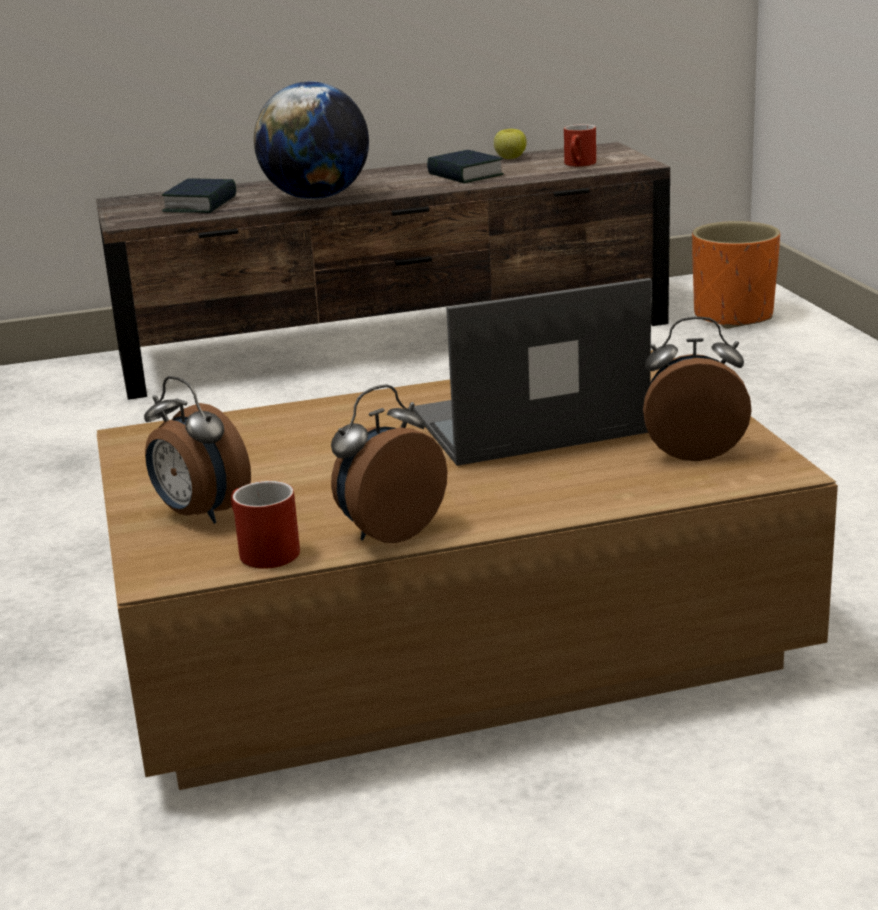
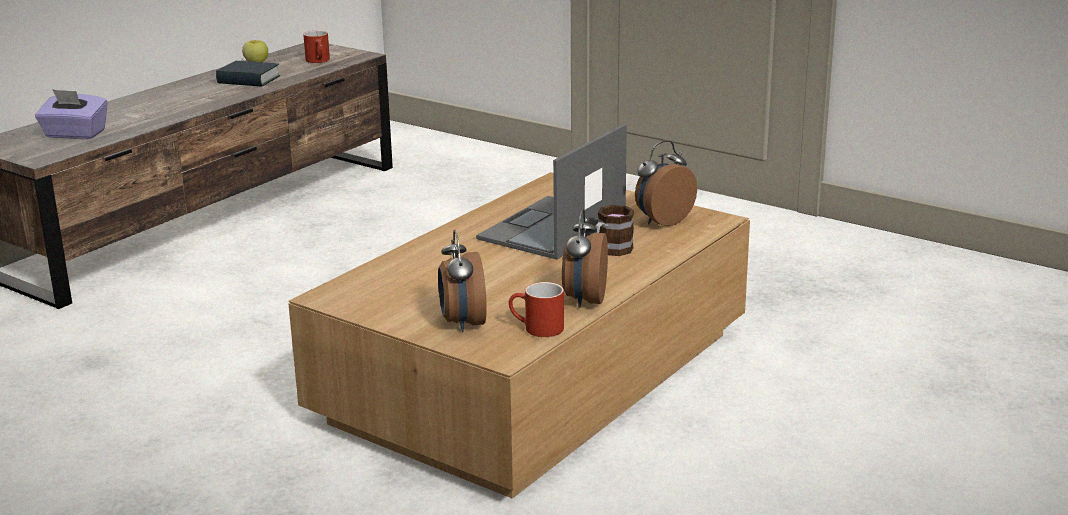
camera: 40 degrees left, 0 degrees up
(199, 514) = (462, 323): alarm clock -> alarm clock turned 75 degrees clockwise
(201, 204) = (75, 134): book -> purple tissue box
(316, 198) = (165, 114): globe -> none
(544, 474) = (610, 251): none -> mug
(734, 317) = (428, 154): orange planter -> none

